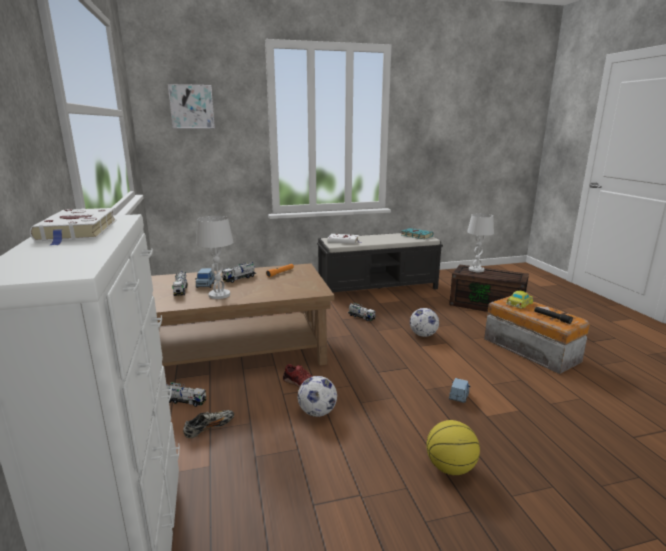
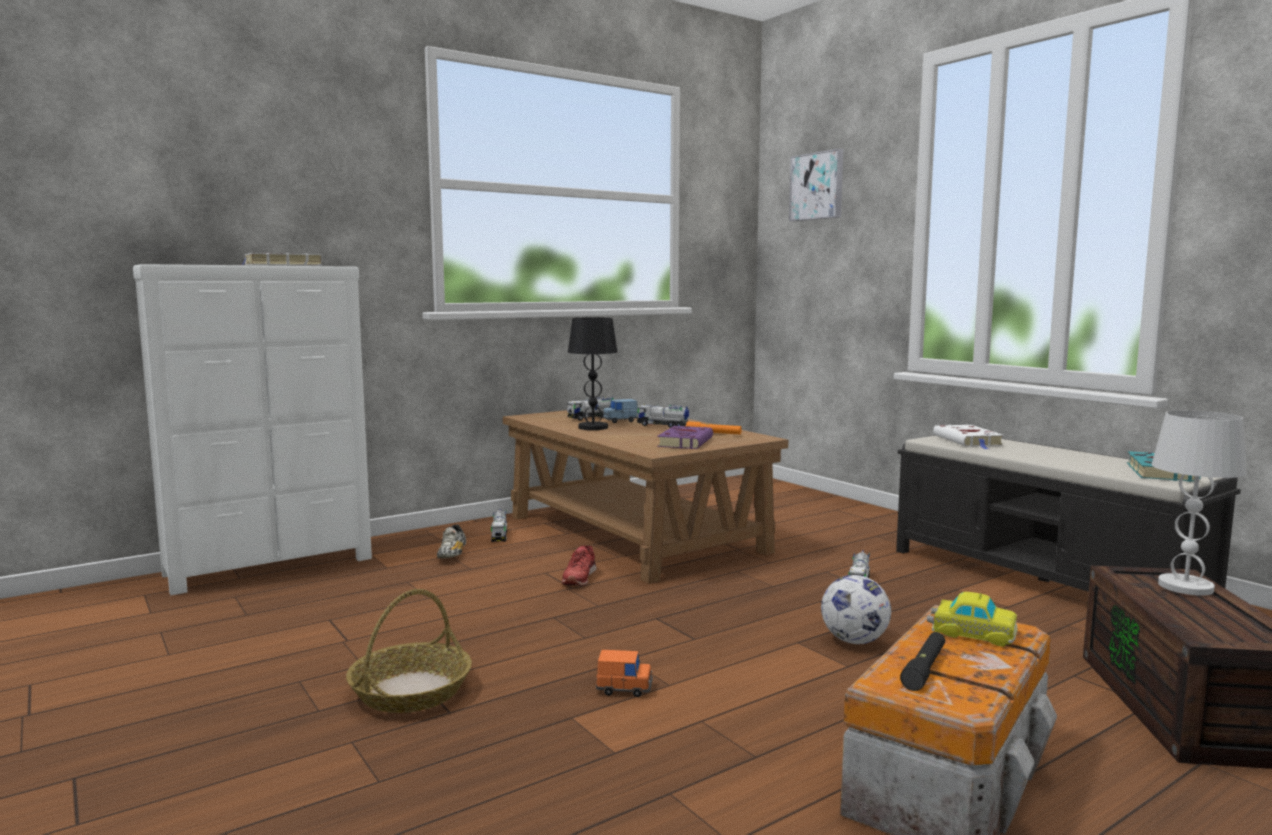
camera: 70 degrees right, 10 degrees down
(209, 428) = (452, 555): shoe -> shoe turned 60 degrees clockwise
(219, 295) = (593, 427): white table lamp -> black table lamp
(297, 281) = (685, 442): none -> purple book
(317, 412) = (511, 596): football -> none
(450, 467) = (411, 691): basketball -> basket
(458, 396) = (624, 688): blue toy car -> orange toy car

